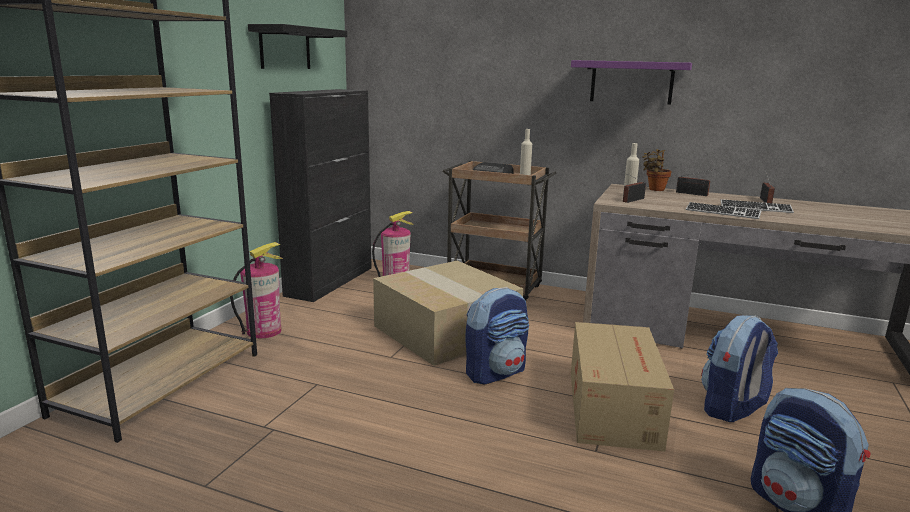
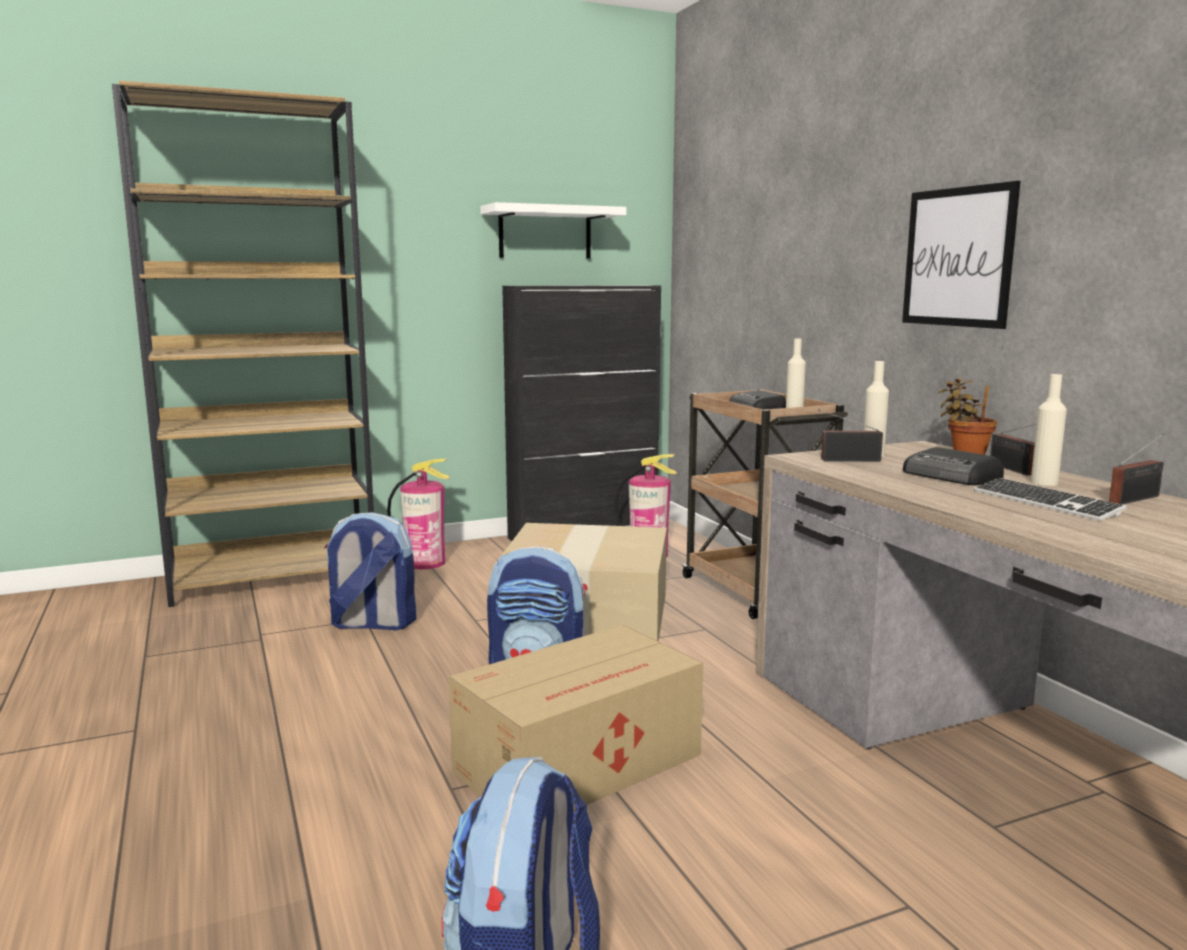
camera: 45 degrees right, 5 degrees down
(285, 48) = (545, 233): black shelf -> white shelf
(631, 82) = (958, 257): purple shelf -> picture
(691, 201) = (952, 476): none -> radio
(722, 198) = (1044, 482): none -> beige bottle
(722, 212) = (935, 495): keyboard -> none
(732, 408) = (745, 846): backpack -> backpack (372, 624)

